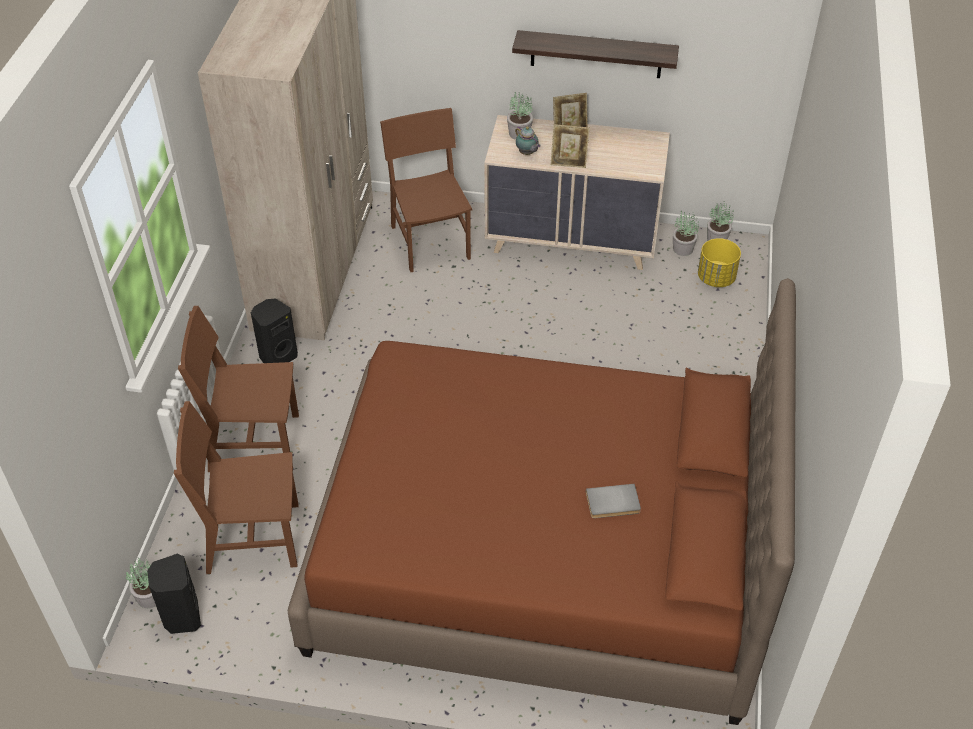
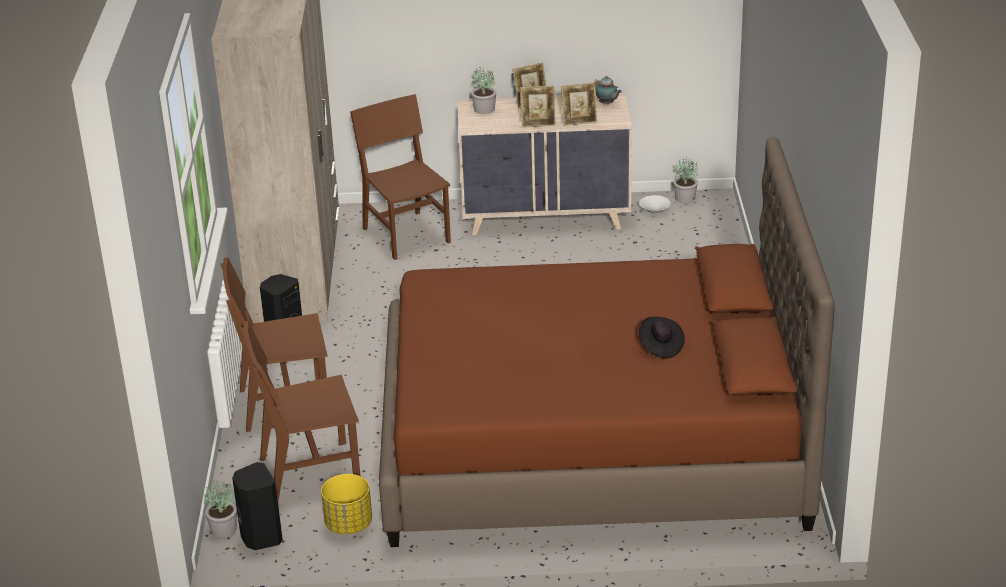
camera: 10 degrees left, 15 degrees down
(527, 153) = (496, 122): teapot -> teapot (607, 104)
(596, 54) = (547, 23): shelf -> none
(611, 165) = (579, 121): none -> picture frame
(613, 504) = (660, 346): grey book -> black hat
(682, 249) = (654, 209): potted plant -> white bowl
(716, 278) = (693, 226): yellow planter -> yellow planter (349, 524)

